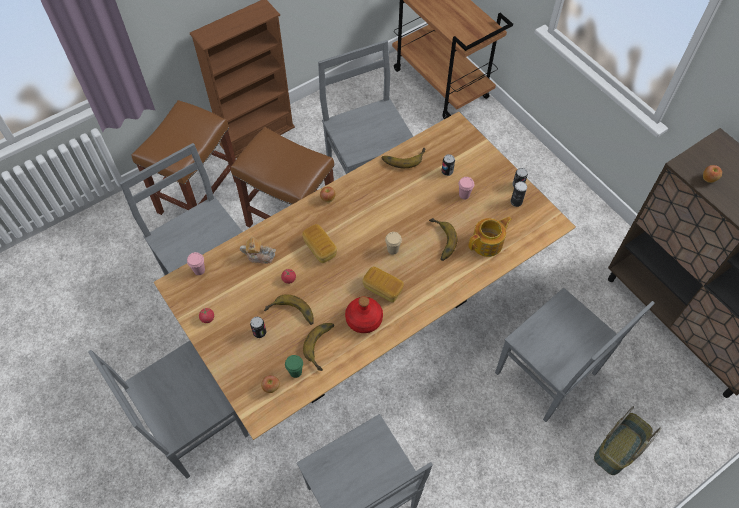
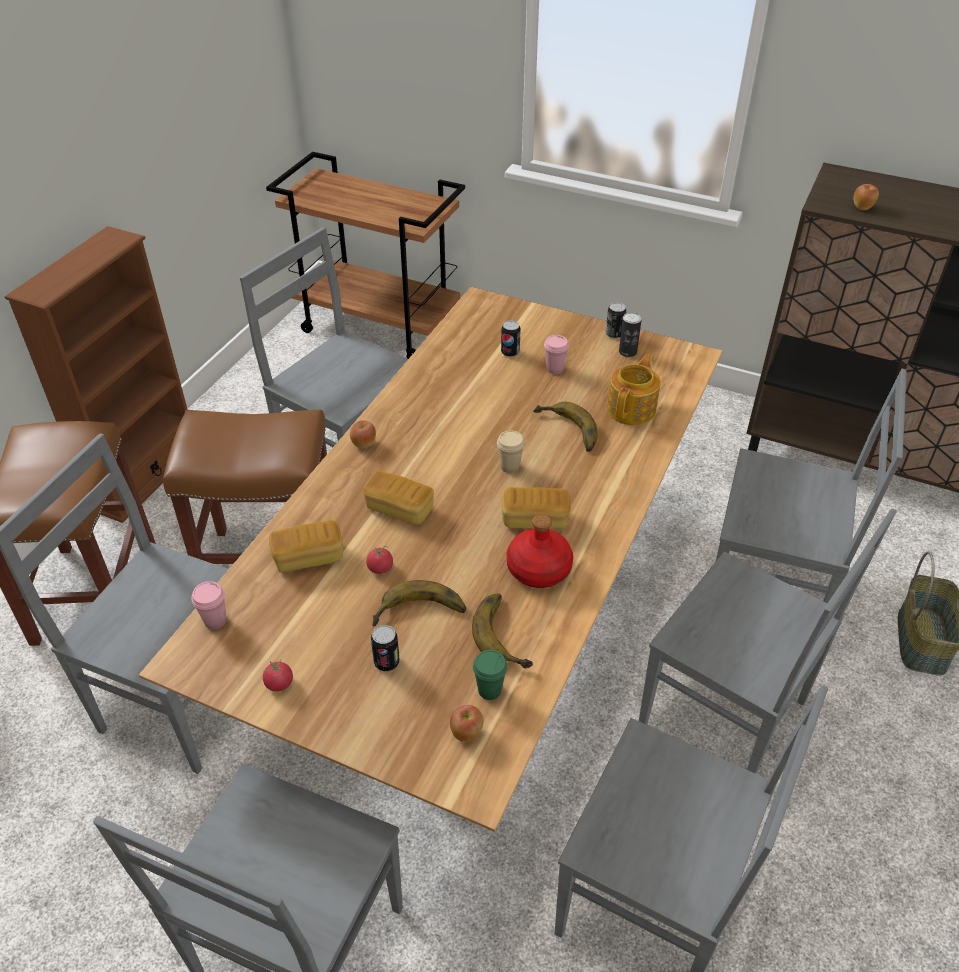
camera: 30 degrees left, 15 degrees down
(260, 256) = (308, 557): teapot -> bread
(403, 157) = (436, 358): banana -> none
(468, 431) = (727, 718): none -> grey chair

